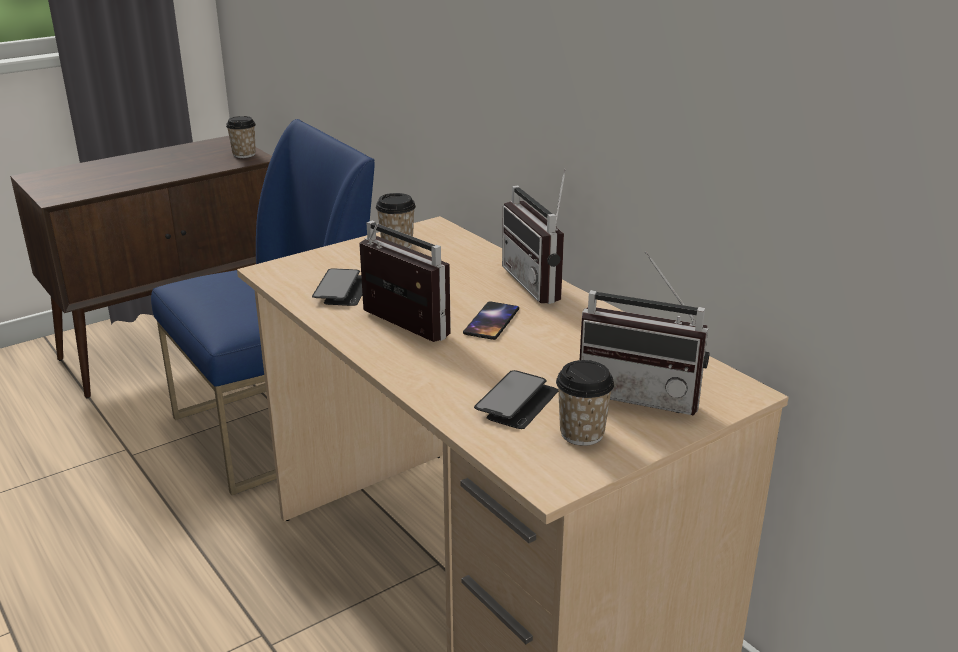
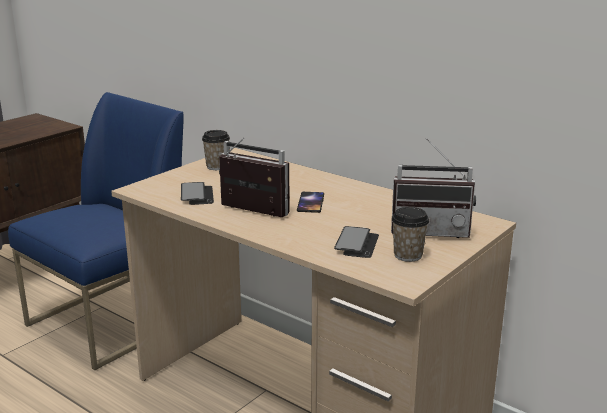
camera: 15 degrees left, 5 degrees down
(244, 154) = (53, 125): cup -> none
(542, 284) = (329, 179): radio -> none

